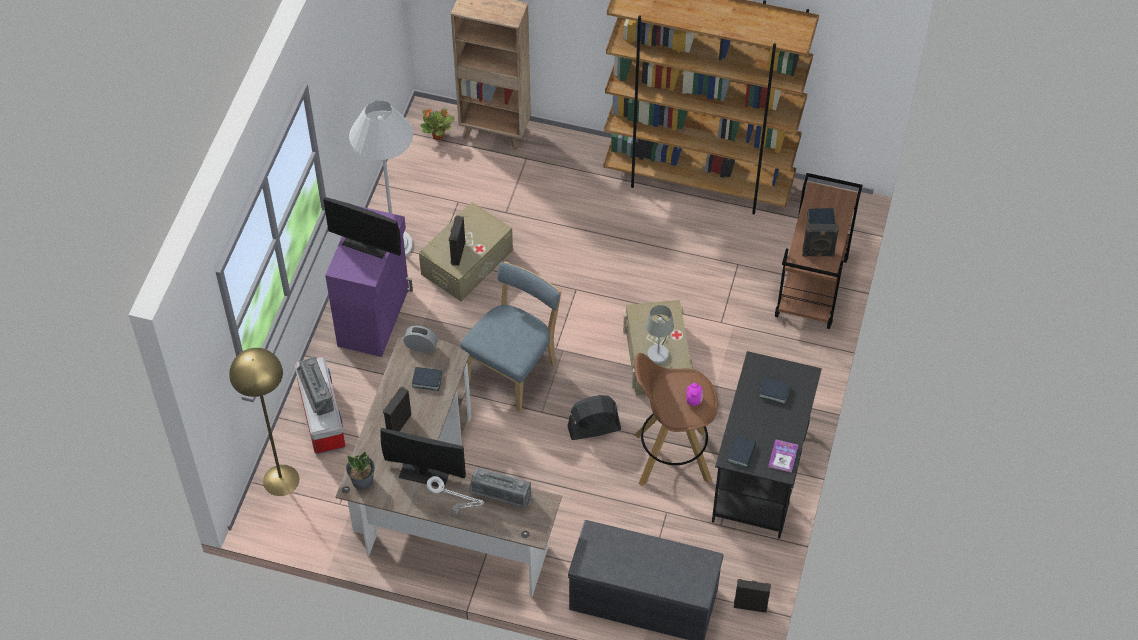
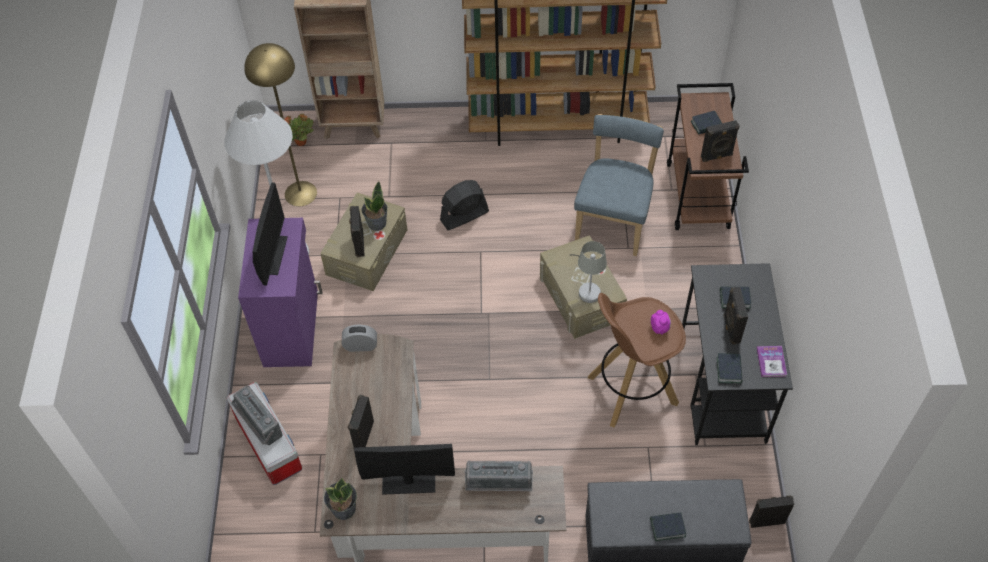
camera: 15 degrees left, 0 degrees up
(281, 480) = (245, 523): yellow floor lamp -> yellow floor lamp (301, 193)
(366, 244) = (272, 254): monitor -> monitor turned 90 degrees counterclockwise
(427, 380) = (378, 379): book -> book (667, 527)
(457, 512) = (459, 516): grey table lamp -> none
(480, 237) = (376, 223): none -> potted plant
(514, 370) = (447, 344): blue chair -> blue chair (614, 221)
(594, 428) = (546, 381): black fan -> black fan (464, 216)
(758, 418) = (730, 329): none -> black speaker

